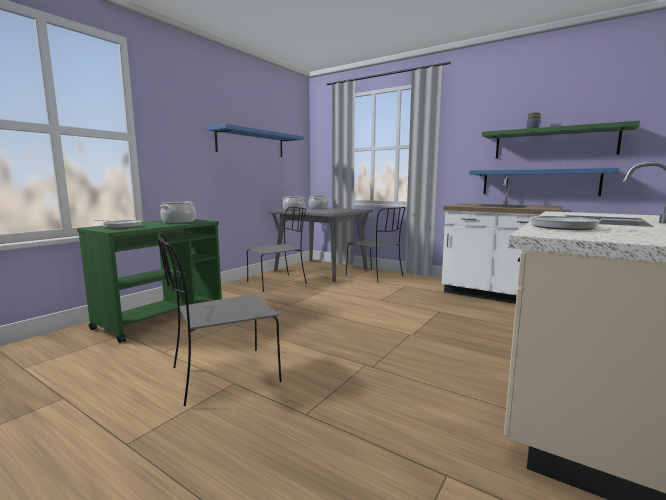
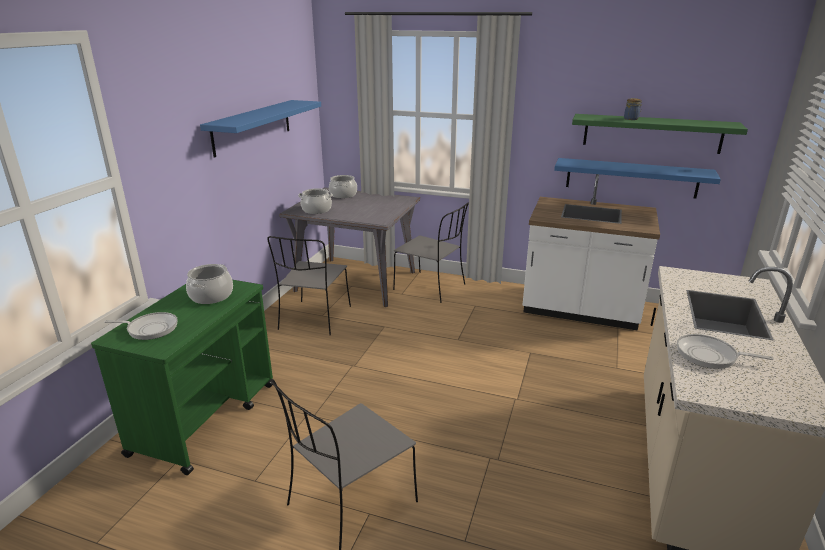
camera: 15 degrees left, 15 degrees up
(278, 283) = (314, 319): grey chair -> grey chair turned 150 degrees clockwise

